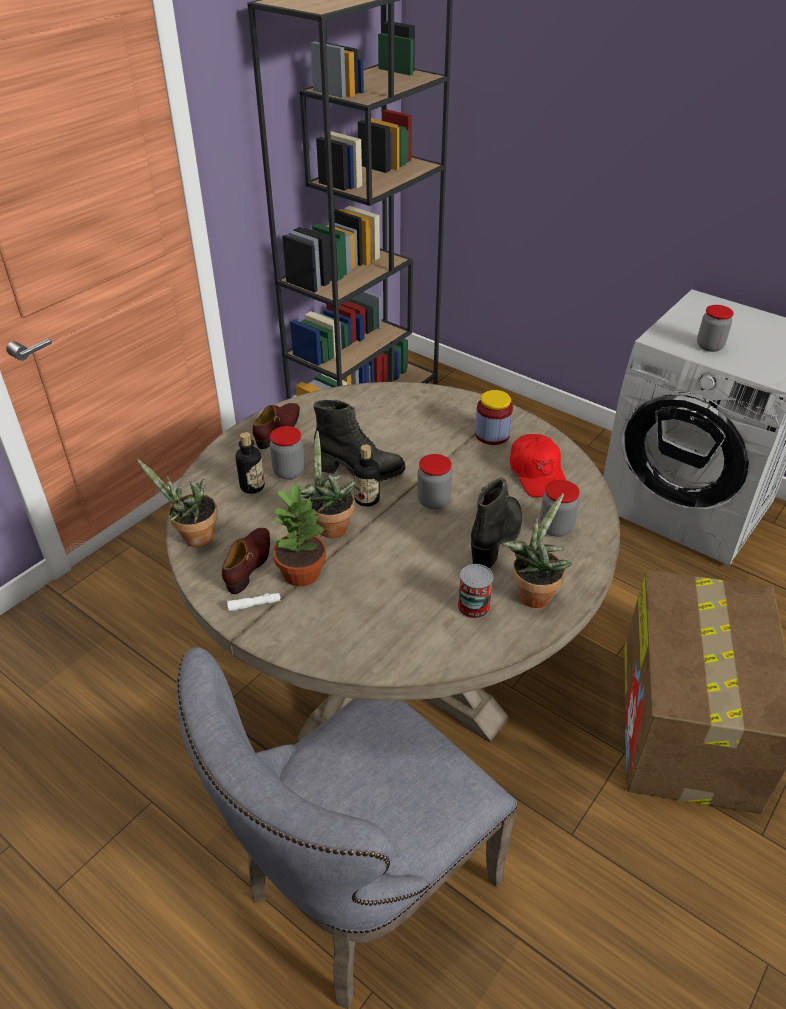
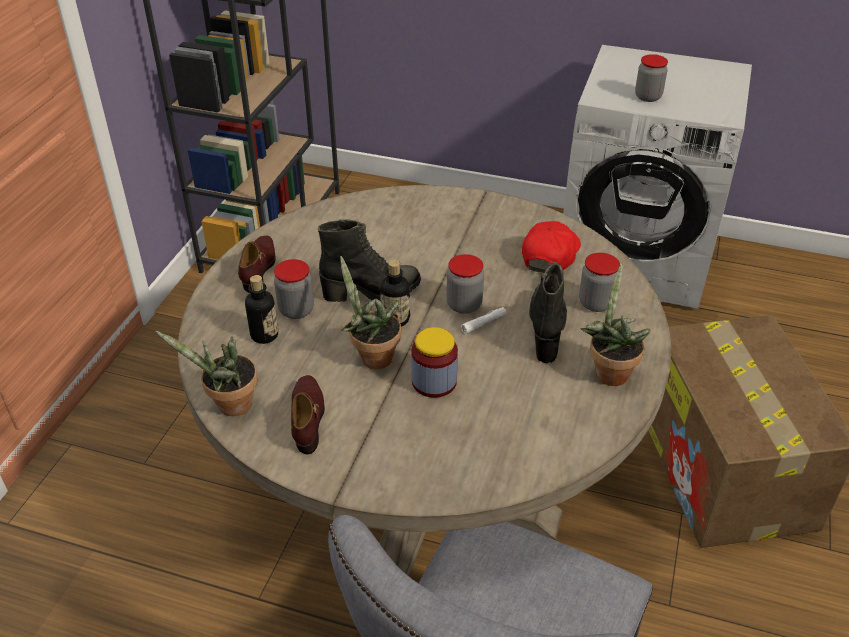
camera: 20 degrees left, 0 degrees up
(254, 604) = (337, 459): white flashlight -> white flashlight (483, 323)
(301, 572) = (368, 412): potted plant -> none
(473, 606) = (560, 400): can -> none
(492, 434) = (485, 225): jar -> jar (434, 382)
(537, 474) = (550, 254): red cap -> red cap turned 120 degrees counterclockwise

